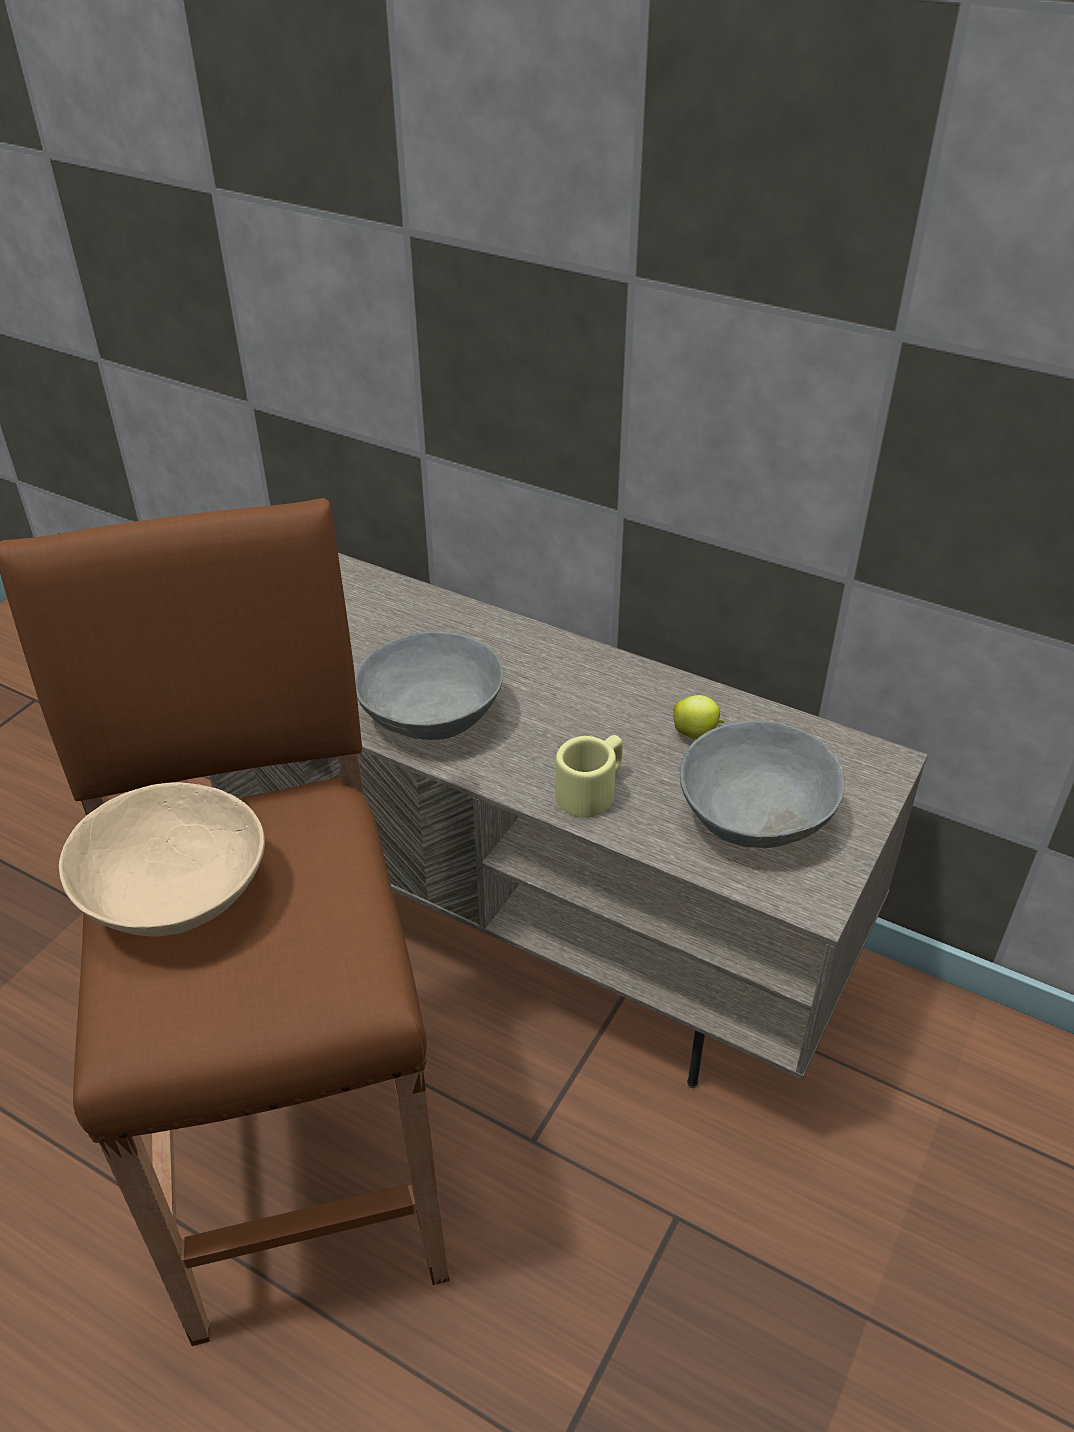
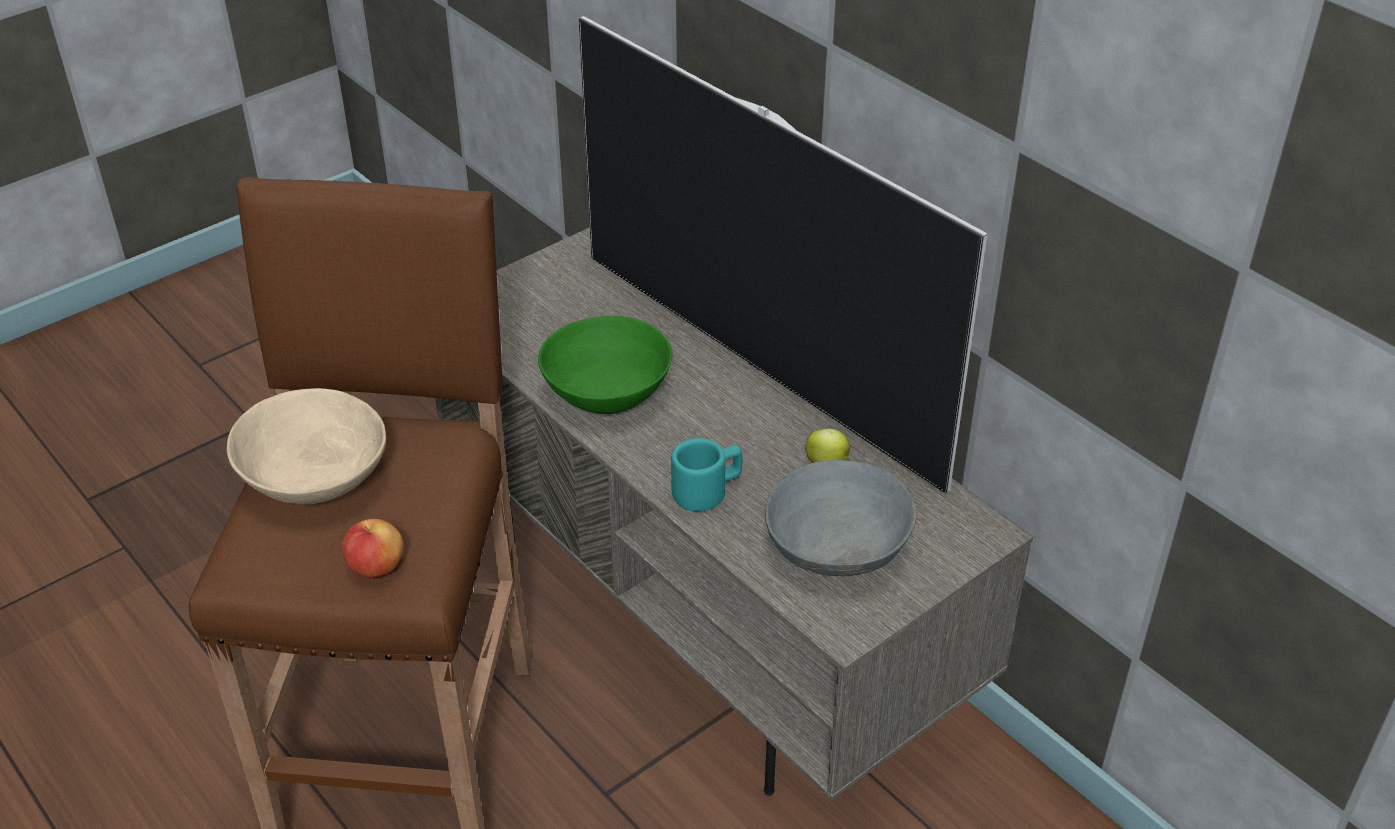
camera: 20 degrees right, 0 degrees up
(306, 985) = (376, 567): none -> apple
(433, 714) = (609, 391): grey bowl -> green bowl
(570, 652) = (758, 365): none -> television
(592, 791) = (708, 490): beige mug -> turquoise mug

